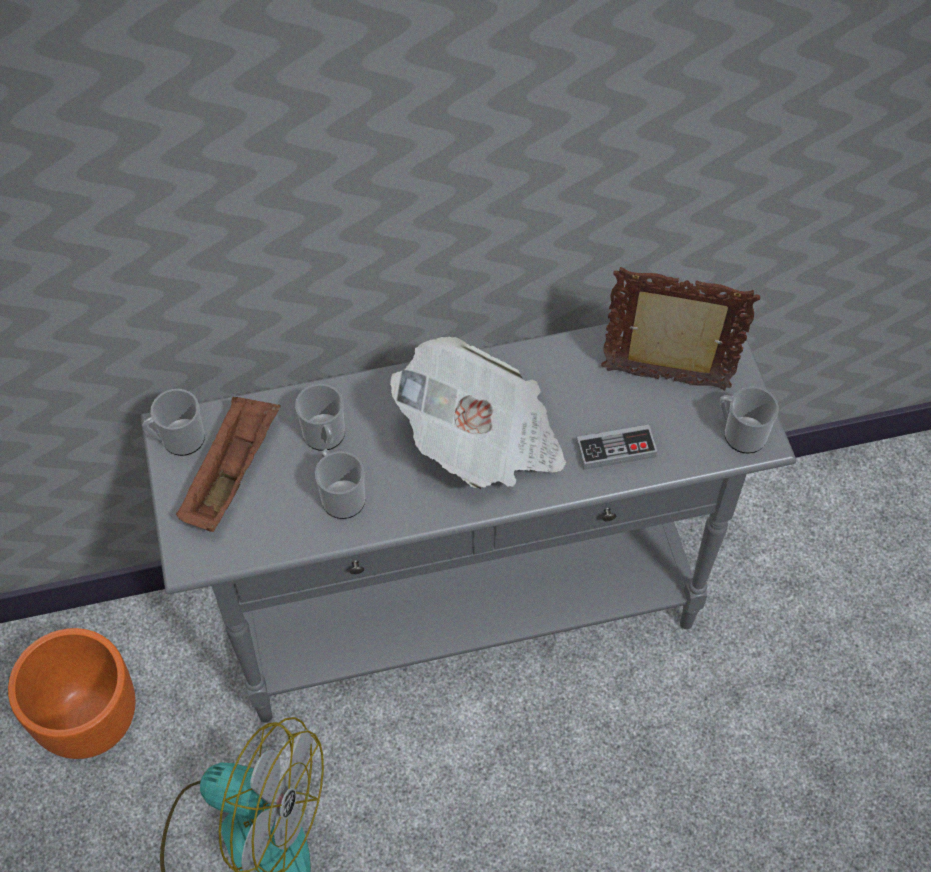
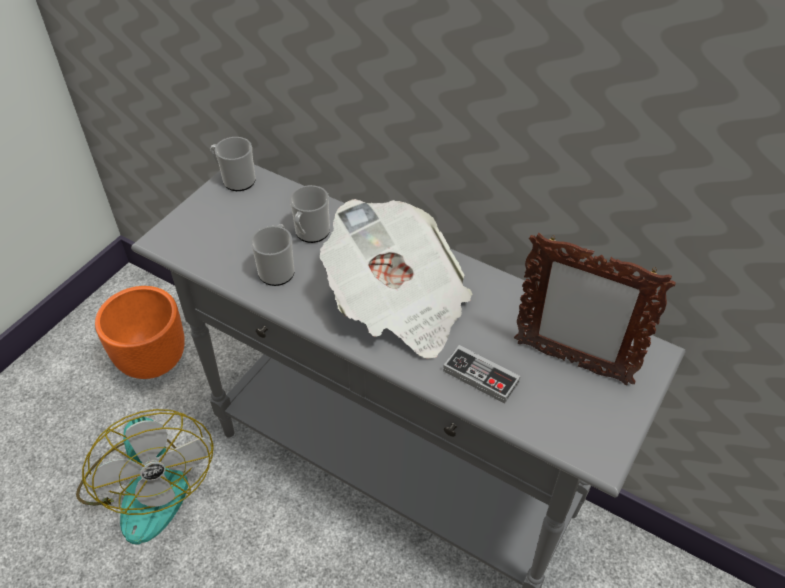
camera: 45 degrees right, 10 degrees down
(232, 473) = (239, 214): brown tray -> none
(666, 380) = (571, 362): picture frame -> picture frame turned 150 degrees clockwise
(740, 433) = (589, 439): mug -> none

